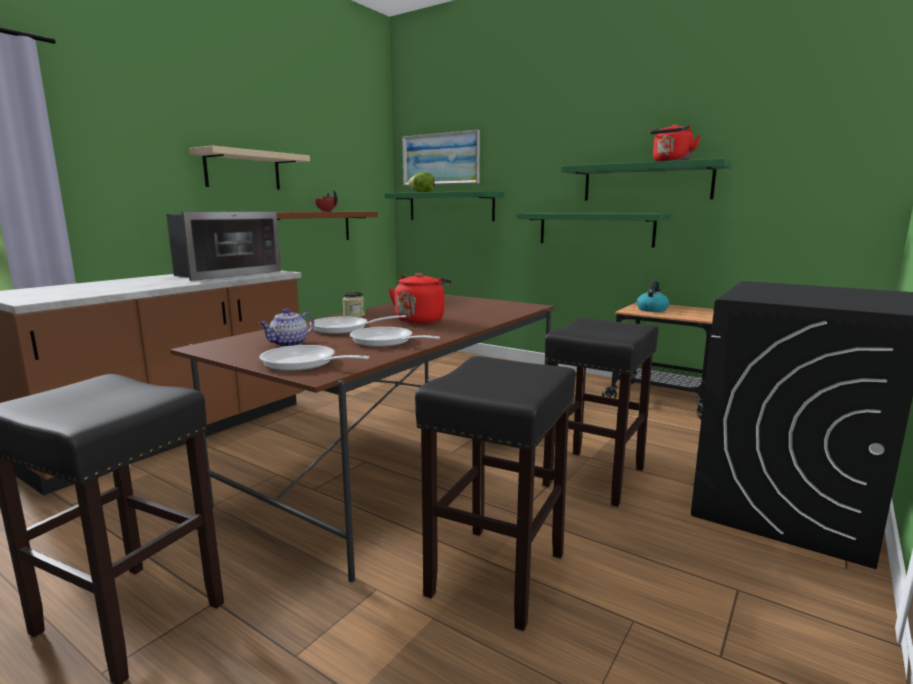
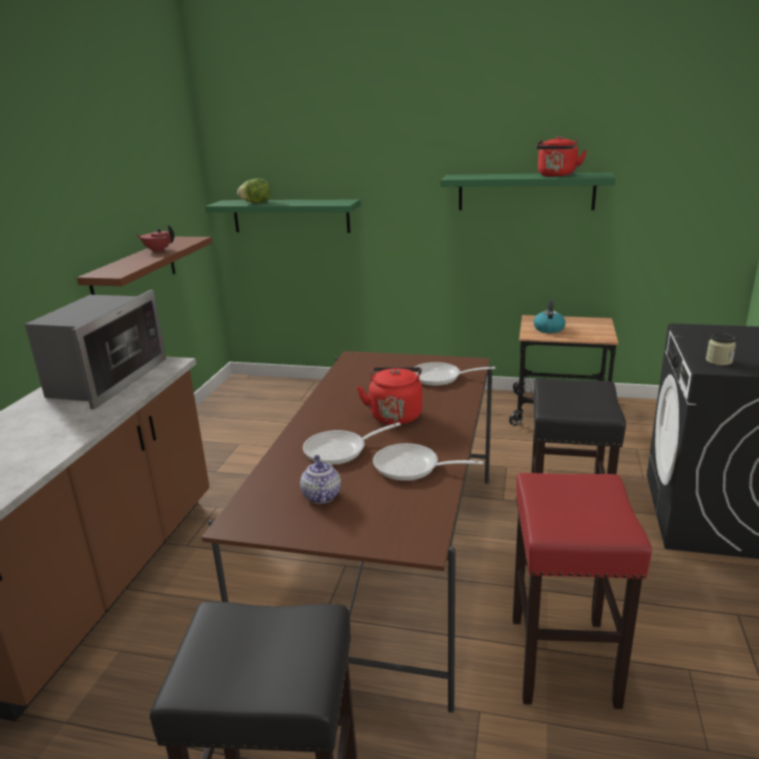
camera: 20 degrees left, 10 degrees up
(243, 170) = (63, 225): beige shelf -> none
(288, 344) = (321, 496): teapot -> teapot turned 150 degrees clockwise
(304, 364) = (383, 529): frying pan -> frying pan (440, 377)
(354, 315) = (315, 419): jar -> jar (719, 361)
(440, 159) = (271, 159): picture -> none
(496, 575) = (564, 661): black stool -> red stool
(595, 229) = (472, 240): green shelf -> none

